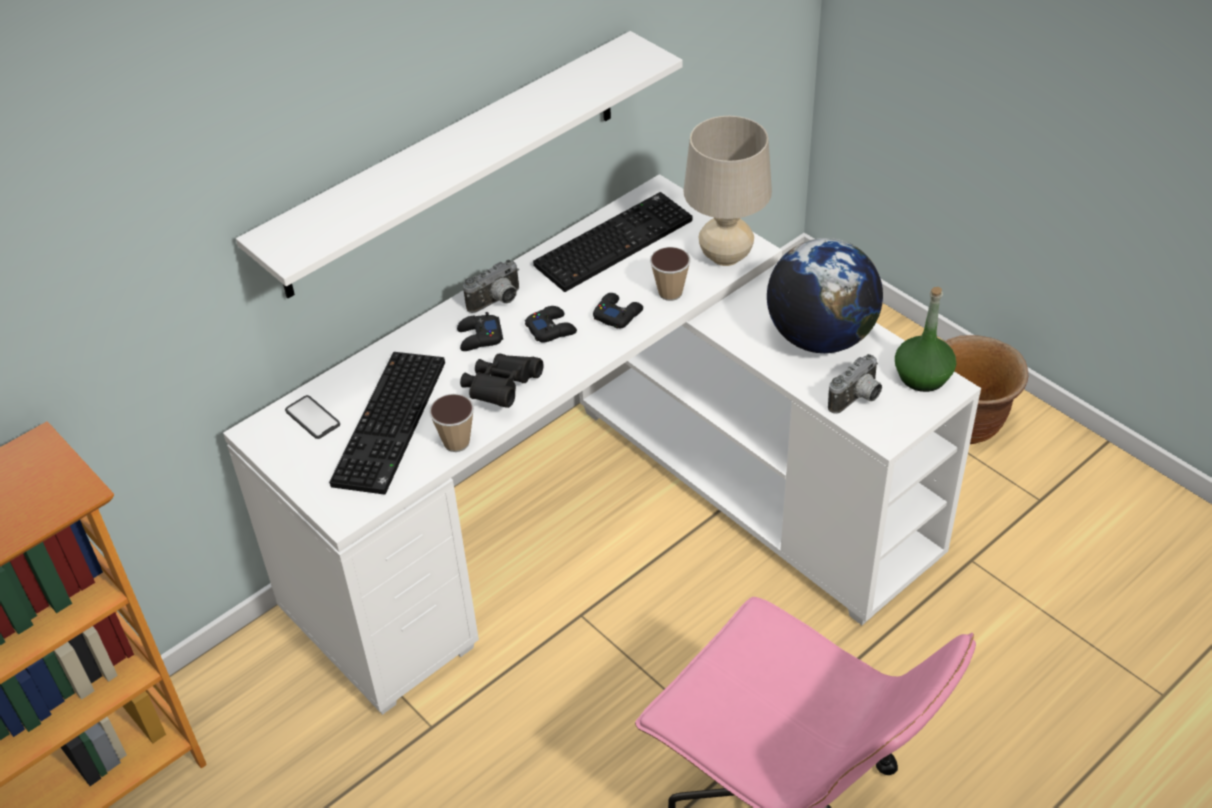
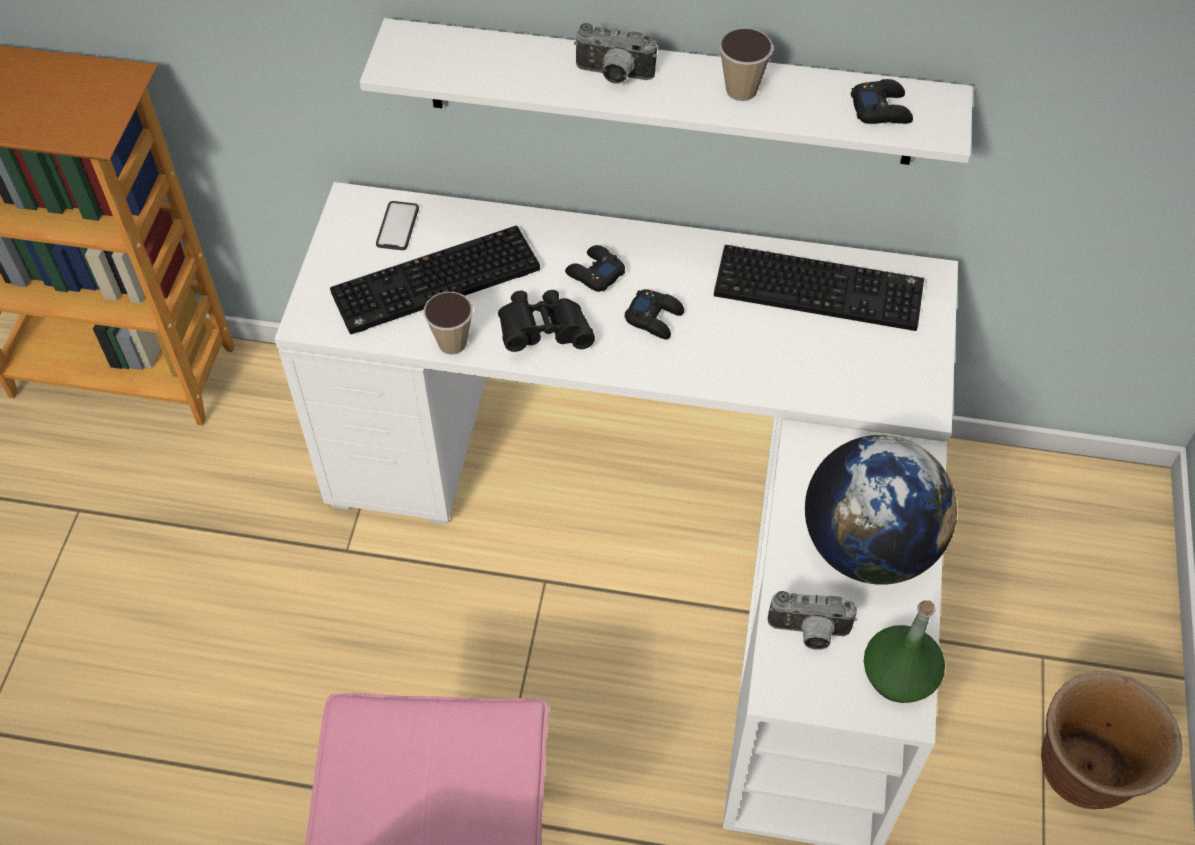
camera: 50 degrees right, 10 degrees up
(497, 302) = (652, 256): camera -> camera (613, 76)
(617, 314) = (722, 356): black game controller -> black game controller (881, 109)
(670, 293) = (793, 378): cup -> cup (741, 90)
(725, 256) = (891, 390): beige table lamp -> none

